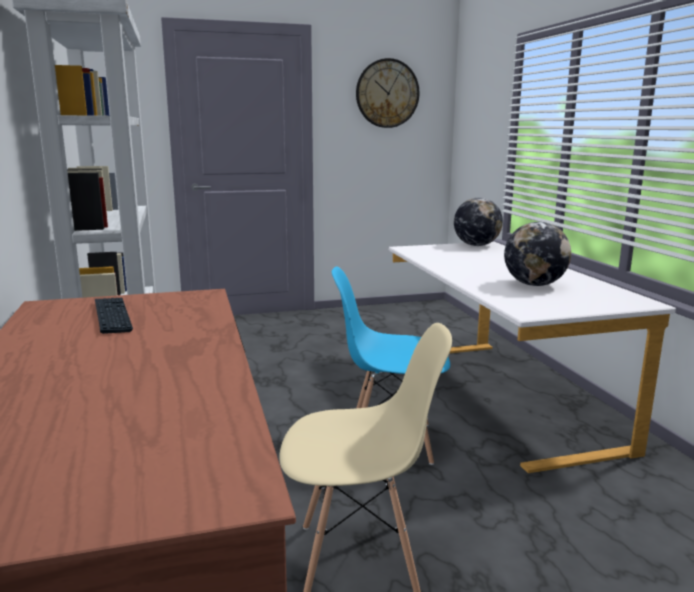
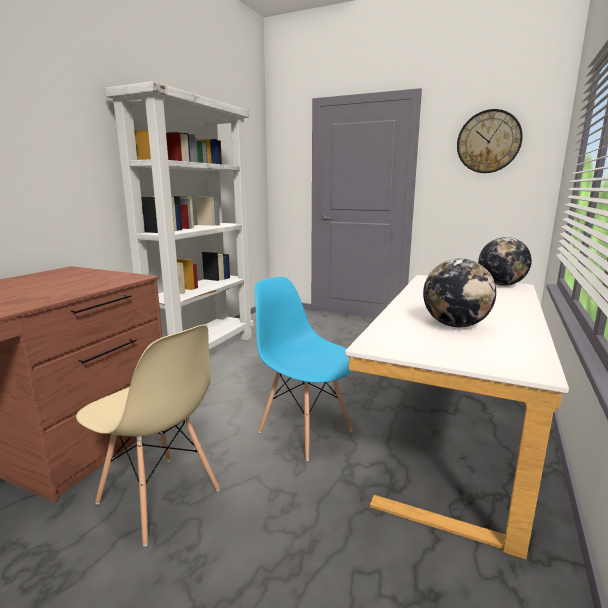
camera: 40 degrees right, 0 degrees up
(112, 316) = (66, 279): keyboard -> none

